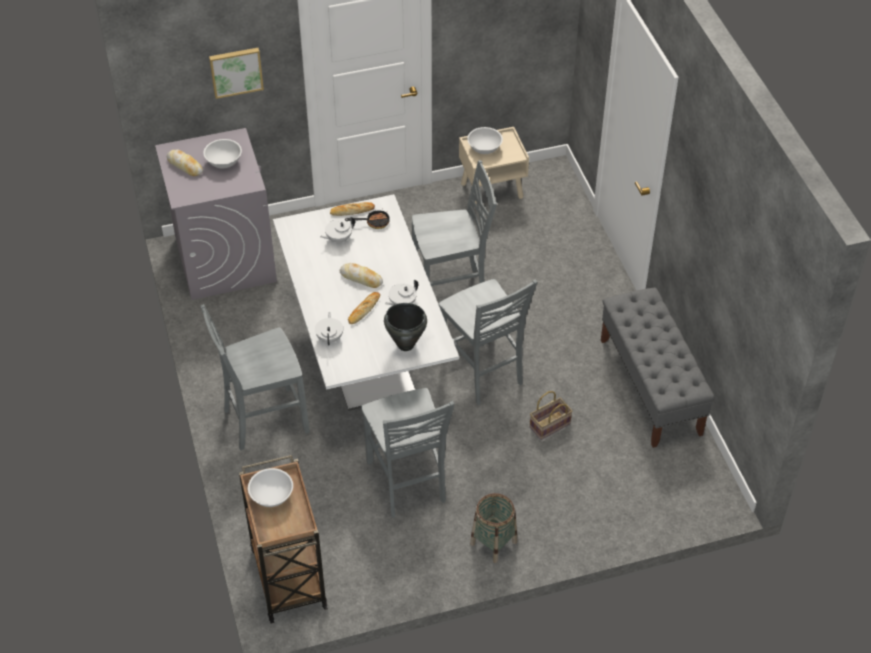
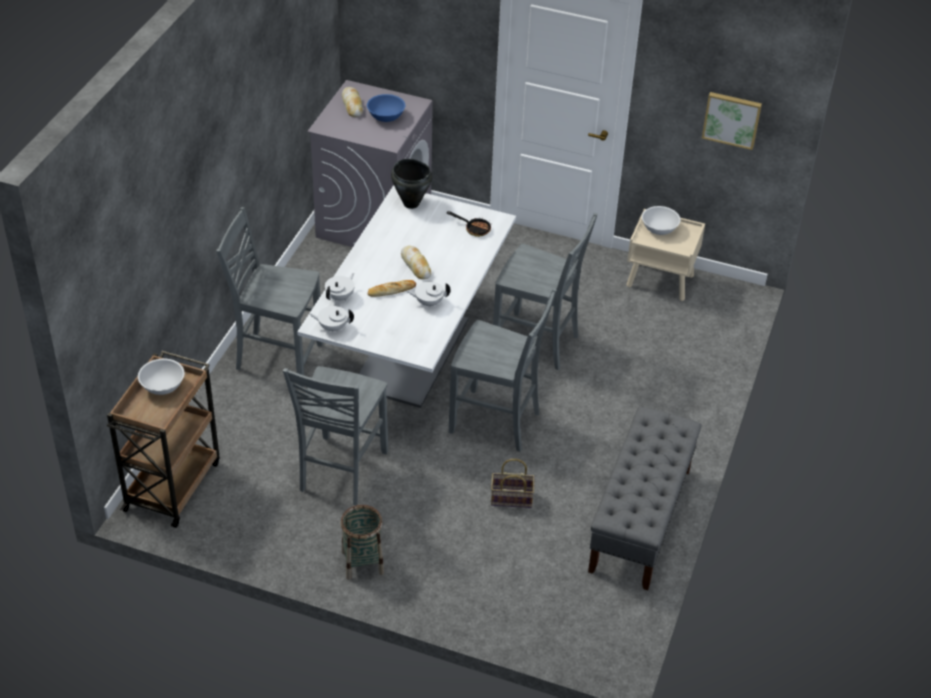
camera: 35 degrees right, 5 degrees down
(223, 162) = (386, 116): white bowl -> blue bowl
(236, 71) = (432, 36): picture -> picture (732, 119)
(338, 239) = (430, 226): white teapot -> white teapot (332, 327)
(352, 211) = (465, 211): bread -> none
(405, 344) = (396, 335): black cooking pot -> black cooking pot (411, 203)
(483, 373) = (496, 422): grey chair -> grey chair turned 75 degrees counterclockwise

